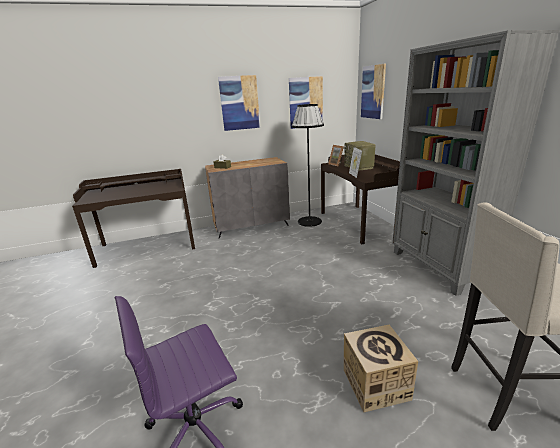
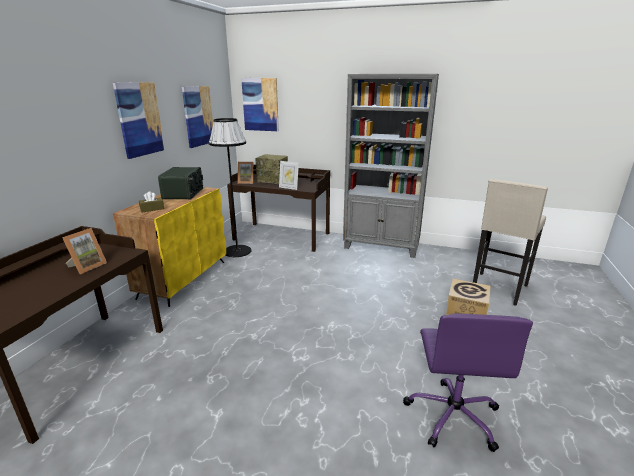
camera: 55 degrees left, 0 degrees up
(151, 190) = (87, 266): none -> picture frame
(251, 226) = (183, 279): grey cabinet -> yellow cabinet
(260, 162) = (184, 194): none -> radio

